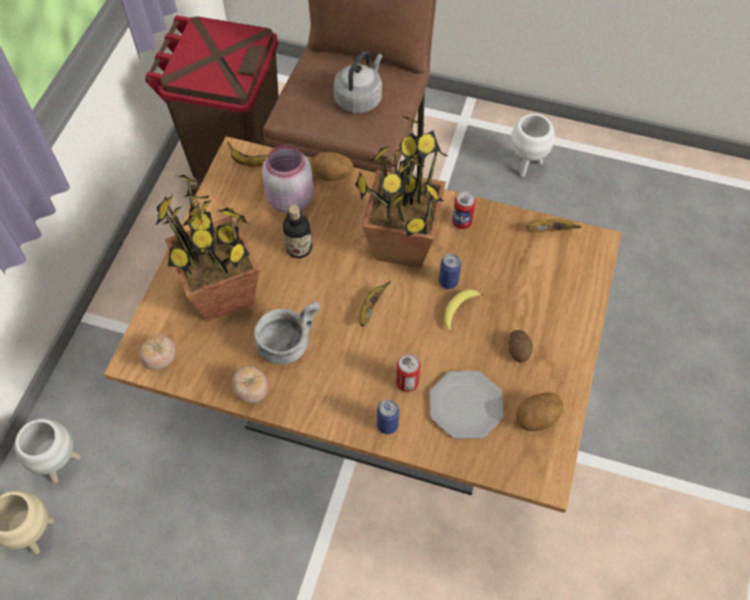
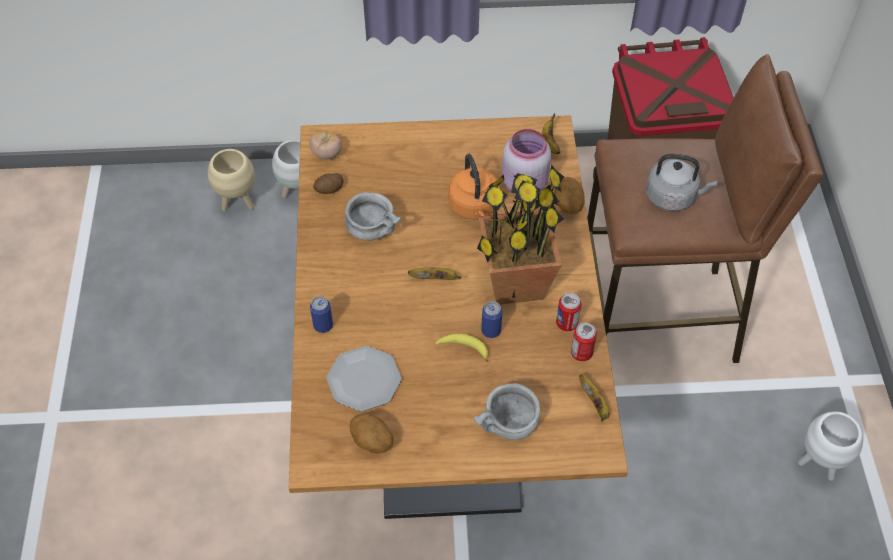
camera: 70 degrees right, 5 degrees down
(224, 293) = (405, 171): potted plant -> none
(252, 391) = (320, 222): tomato -> none
(299, 248) = (474, 207): bottle -> orange kettle
(407, 382) = (370, 328): can -> can (581, 353)
(519, 350) = (439, 409): potato -> potato (329, 189)
(552, 300) = (509, 424): none -> grey bowl

